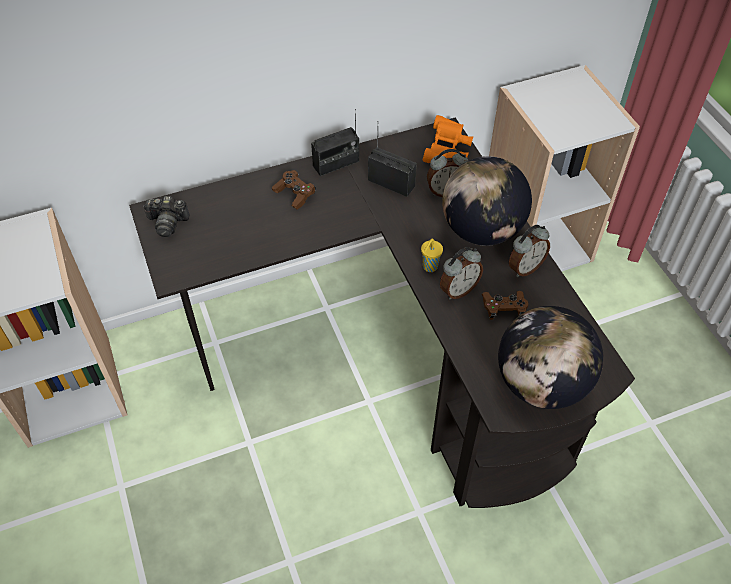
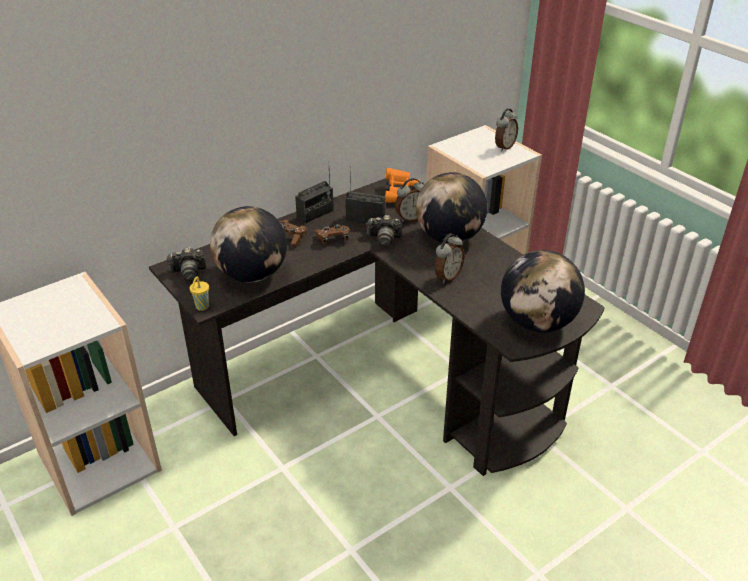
camera: 15 degrees left, 15 degrees down
(235, 240) = (252, 275): none -> globe
(403, 216) = (384, 238): none -> camera
(429, 267) = (418, 266): yellow cup -> yellow cup (202, 307)
(503, 309) = (487, 282): brown game controller -> brown game controller (332, 239)
(524, 268) = (492, 255): alarm clock -> alarm clock (504, 147)

